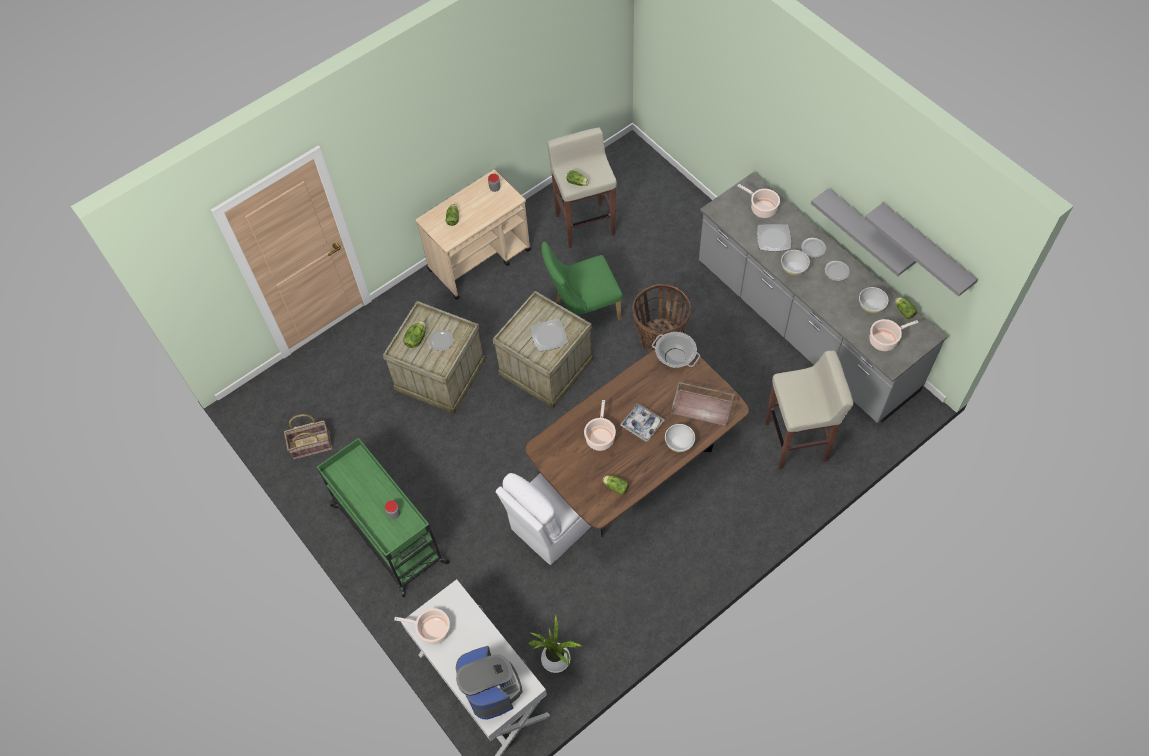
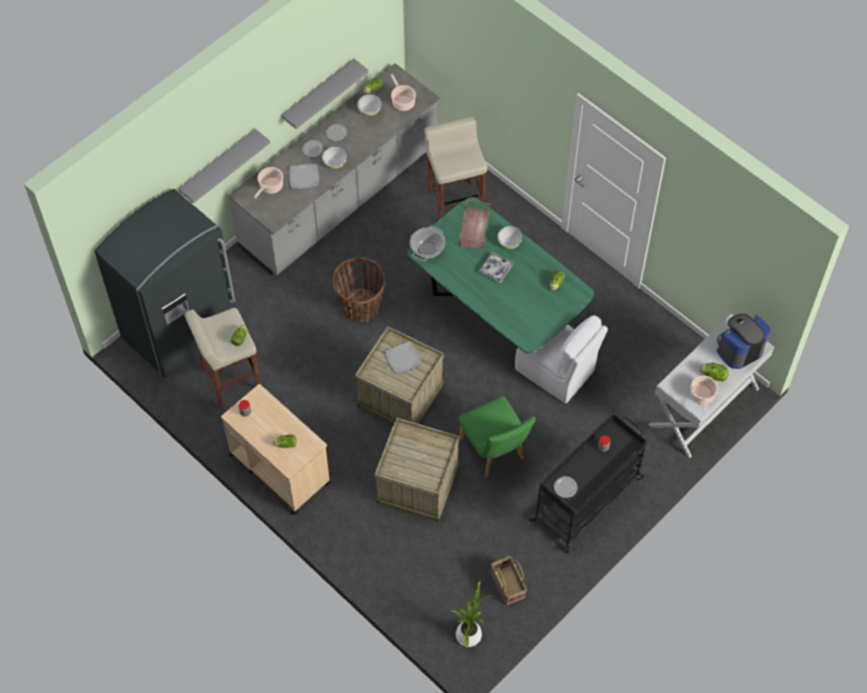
camera: 100 degrees left, 0 degrees up
(390, 535) = (587, 498): green cart -> black cart
(416, 339) = (417, 468): lettuce -> lettuce (713, 376)
(441, 341) = (417, 446): plate -> plate (565, 487)
(558, 660) = (673, 356): potted plant -> potted plant (470, 633)
(582, 310) = (334, 371): green chair -> green chair (495, 452)
(600, 437) = (512, 298): cooking pot -> none
(636, 471) = (497, 314): brown dining table -> green dining table
(646, 187) = (182, 329): none -> grey fridge
(926, 249) = (356, 43): grey shelf -> grey shelf (218, 165)

